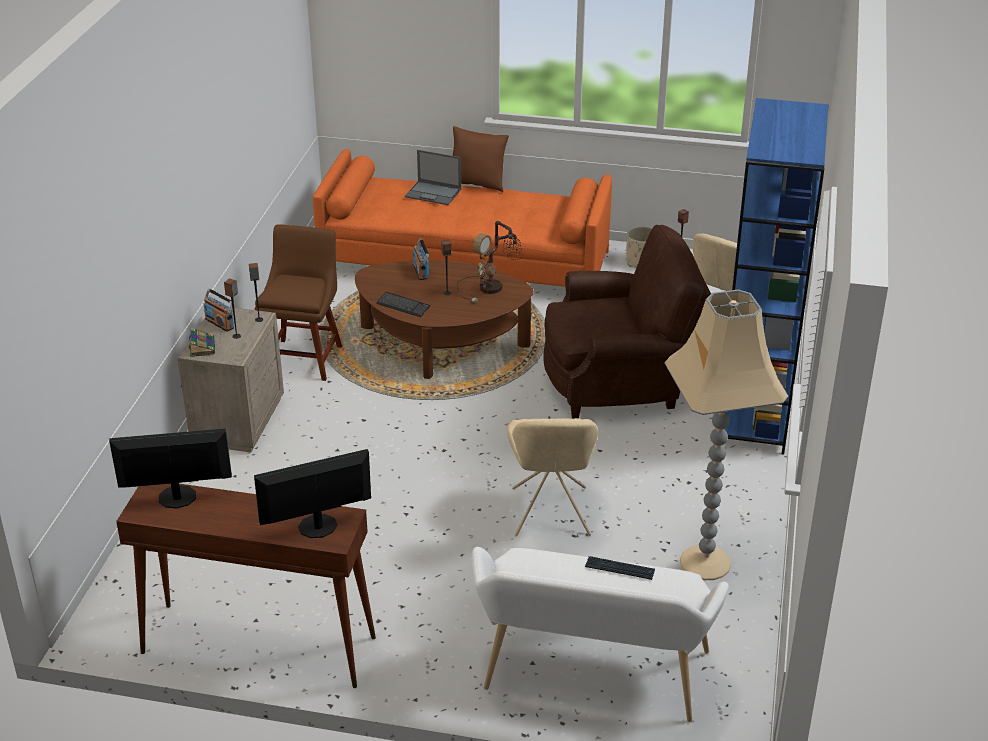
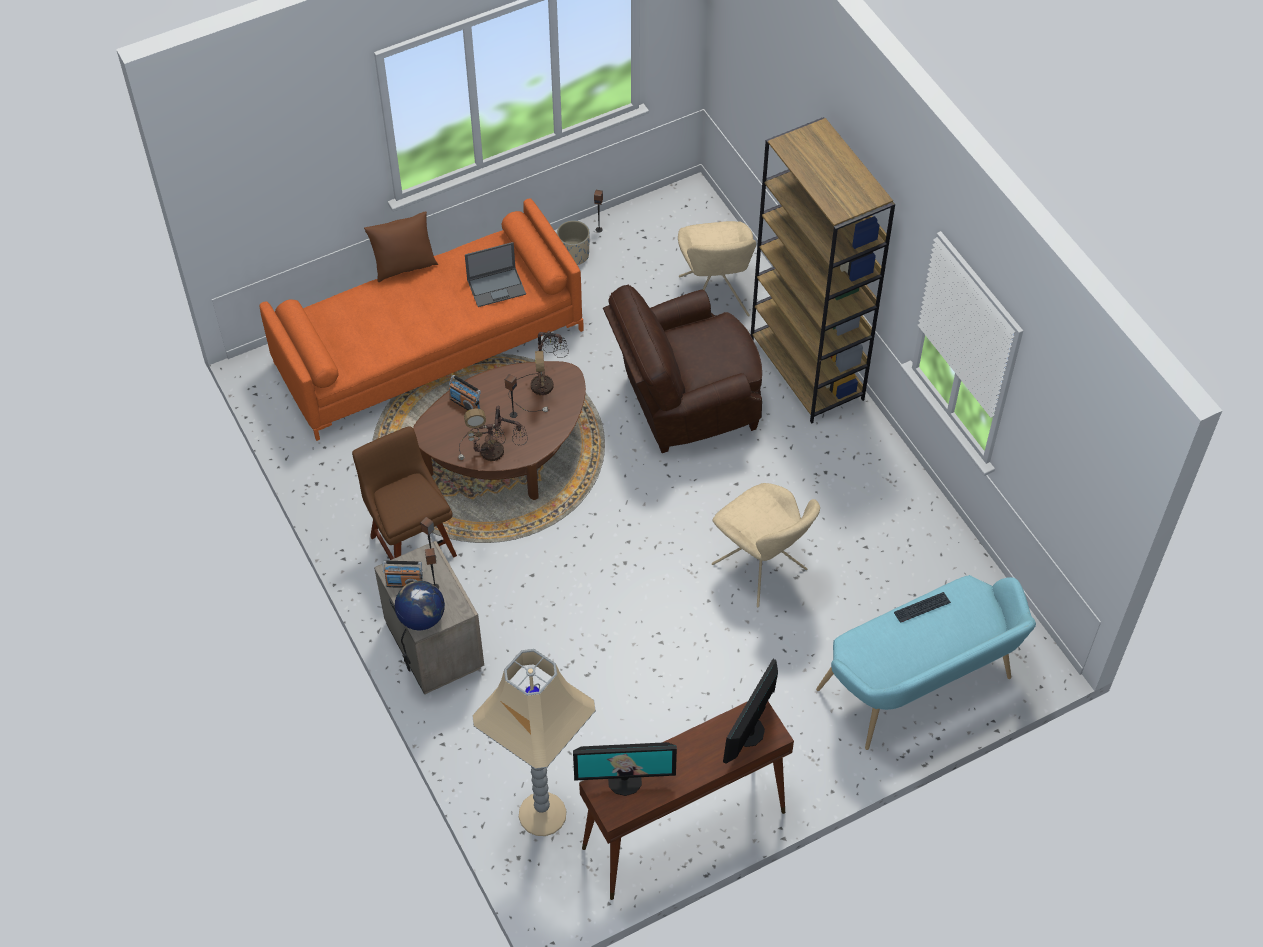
camera: 40 degrees left, 20 degrees up
(177, 497) = (625, 780): monitor -> monitor turned 135 degrees counterclockwise
(202, 347) = (421, 618): book -> globe
(403, 306) = (493, 452): keyboard -> table lamp
(434, 193) = (380, 303): laptop -> laptop (497, 286)
(591, 677) = (921, 689): white bench -> turquoise bench
(619, 382) = (684, 403): brown armchair -> brown armchair turned 150 degrees counterclockwise
(704, 563) = (902, 540): beige floor lamp -> beige floor lamp (542, 815)
(754, 411) = (807, 369): blue bookcase -> brown bookcase

